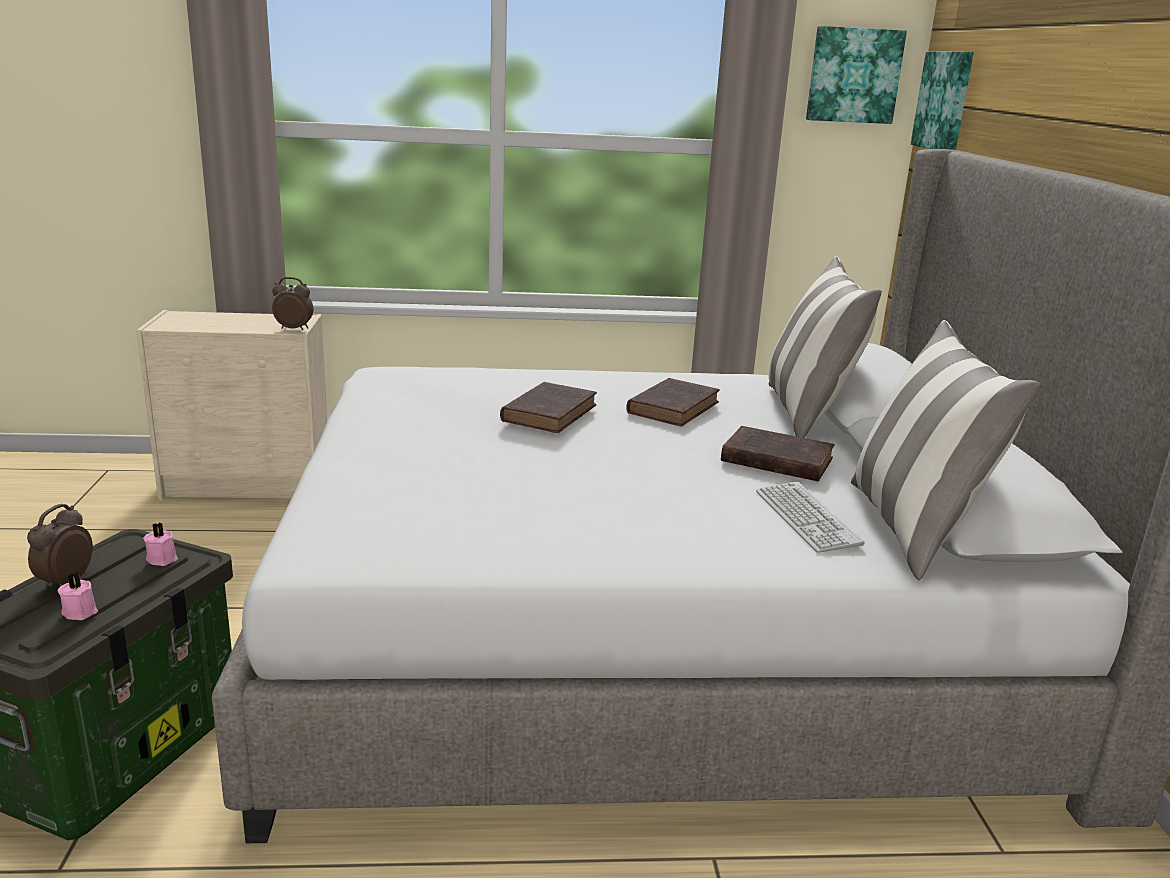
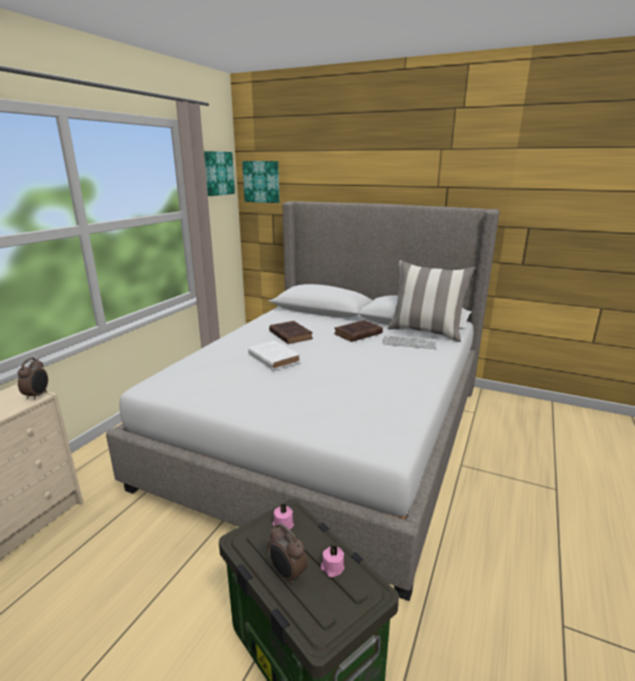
camera: 60 degrees left, 0 degrees up
(294, 329) = (38, 395): alarm clock -> alarm clock turned 150 degrees clockwise
(550, 412) = (273, 357): brown book -> white book
(808, 414) = (319, 317): pillow -> none

